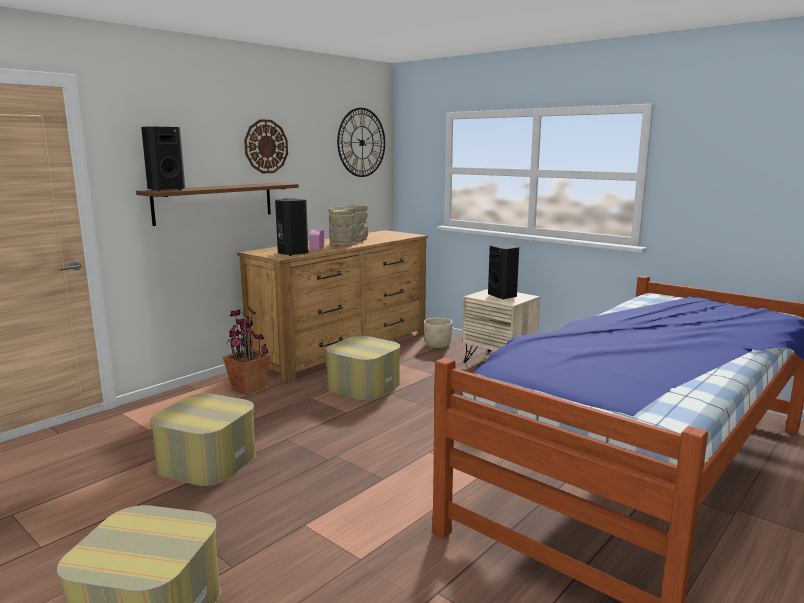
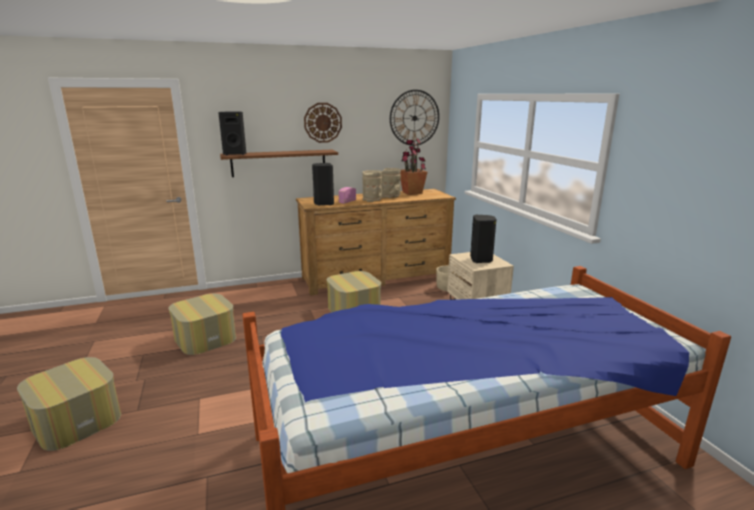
camera: 30 degrees right, 5 degrees up
(248, 388) = (284, 293): potted plant -> potted plant (412, 192)

